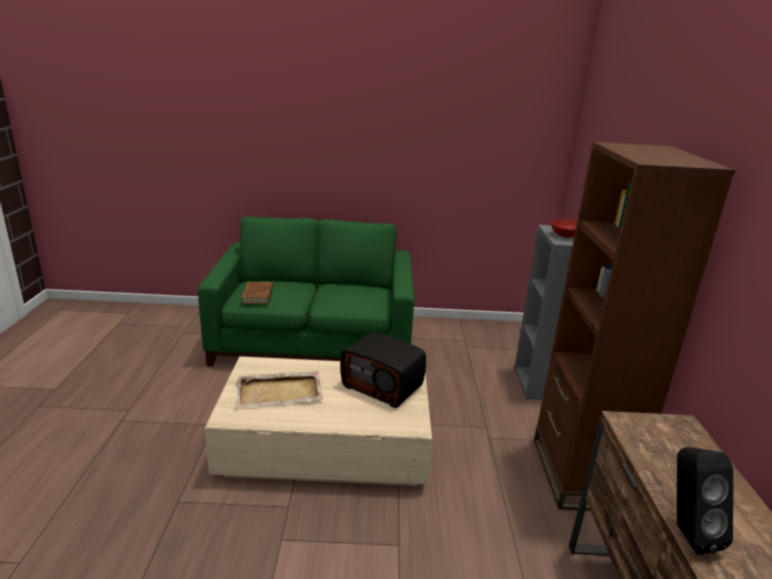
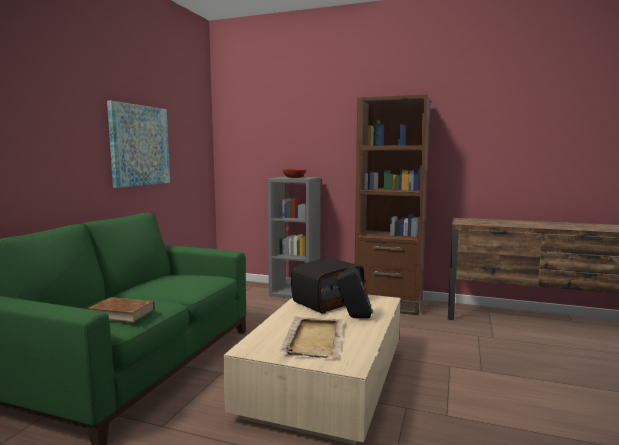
camera: 70 degrees left, 15 degrees down
(425, 154) = (139, 145): none -> picture
(686, 533) = (543, 227): black speaker -> black speaker (354, 317)

